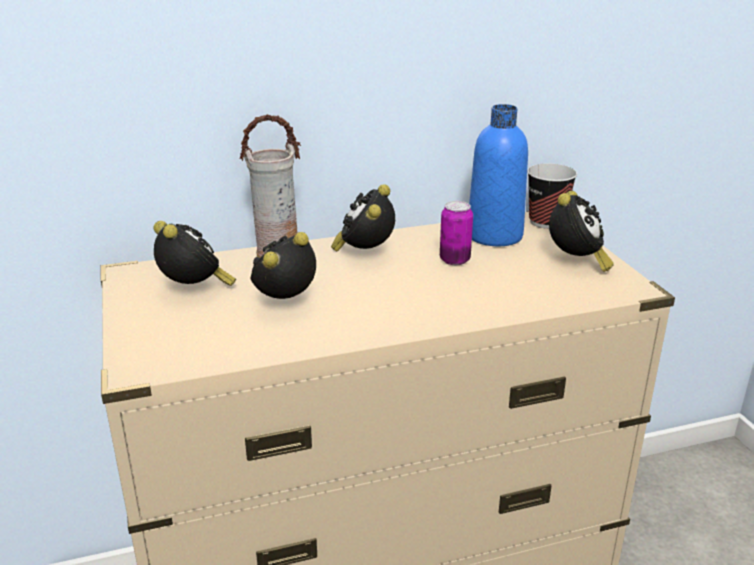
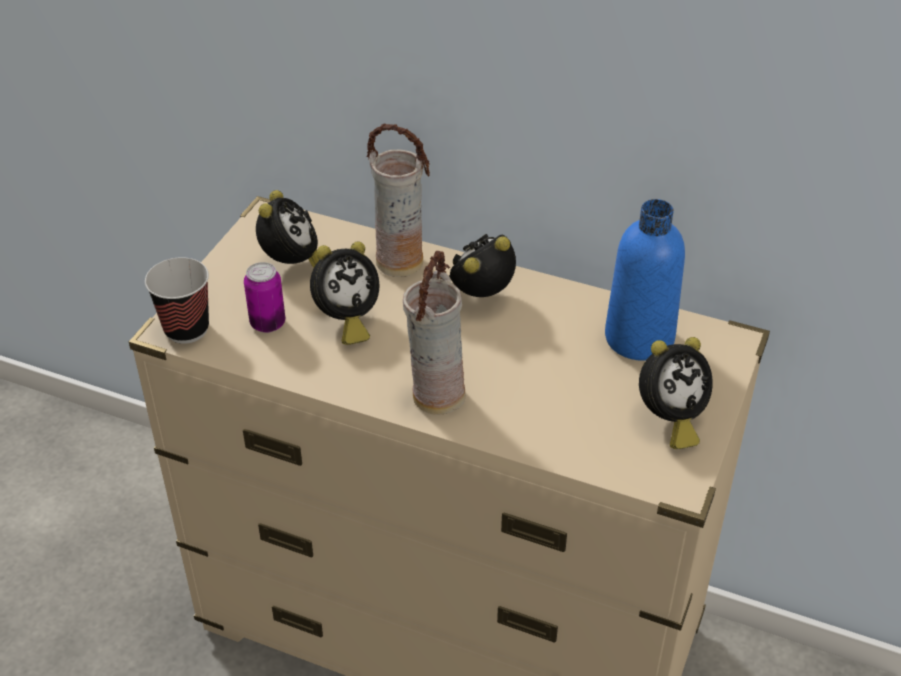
camera: 40 degrees right, 15 degrees up
(286, 303) = (345, 321): alarm clock -> alarm clock turned 150 degrees clockwise
(419, 313) = (436, 396): none -> vase
(454, 260) = (553, 349): can -> can (268, 323)
(546, 222) = (723, 348): cup -> cup (186, 329)

